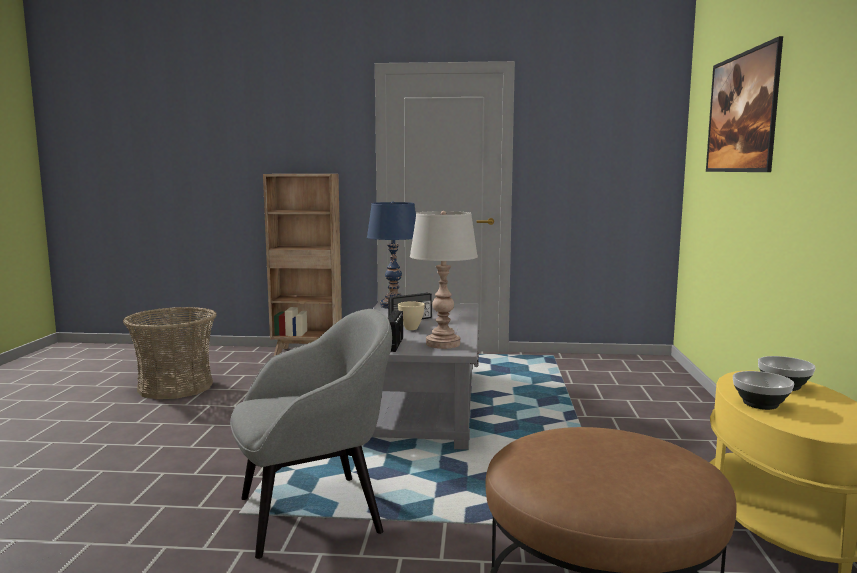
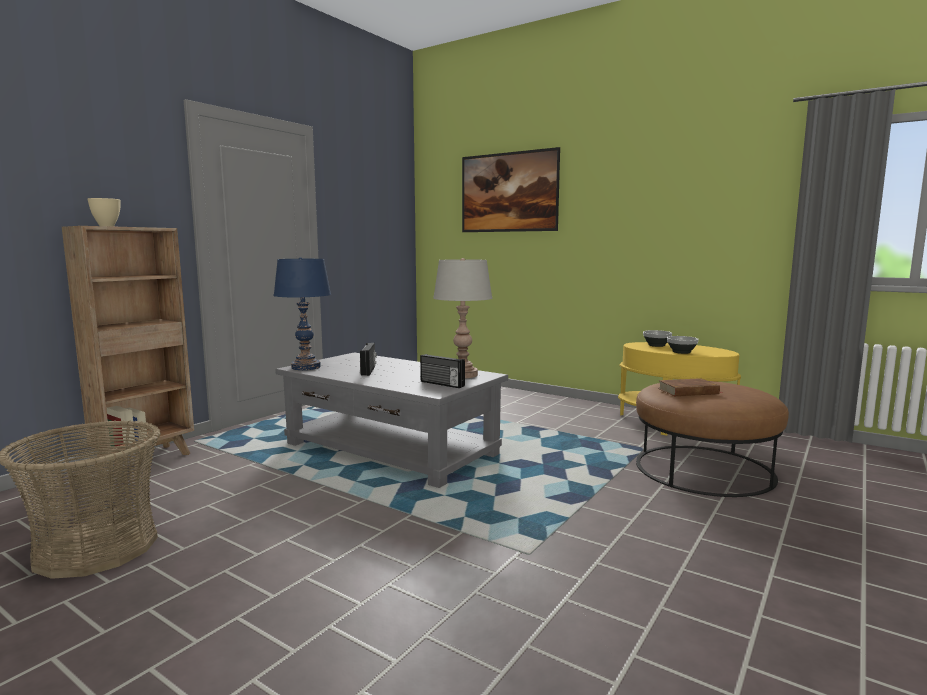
camera: 60 degrees left, 0 degrees up
(314, 513) = (555, 524): grey armchair -> none
(411, 328) = (399, 374): beige bowl -> beige bowl (106, 226)
(567, 446) = (688, 391): none -> brown book

